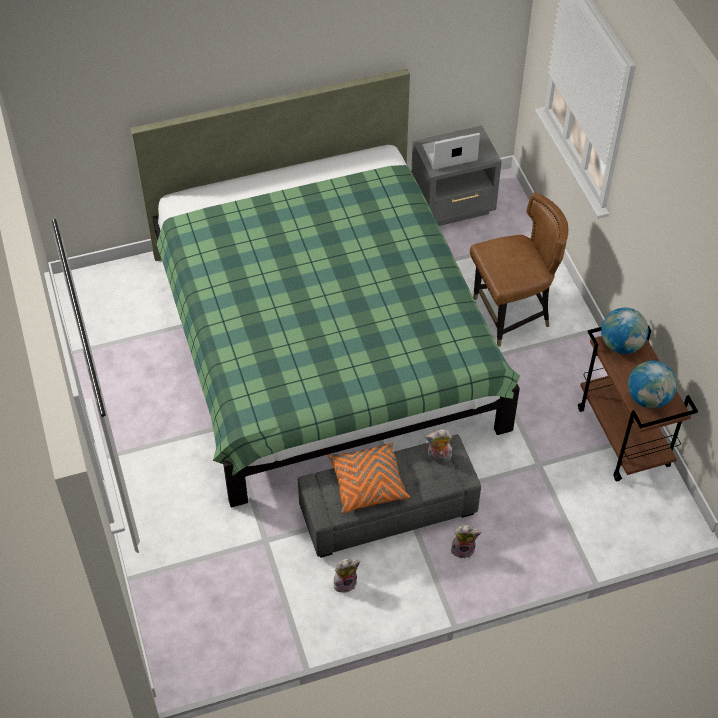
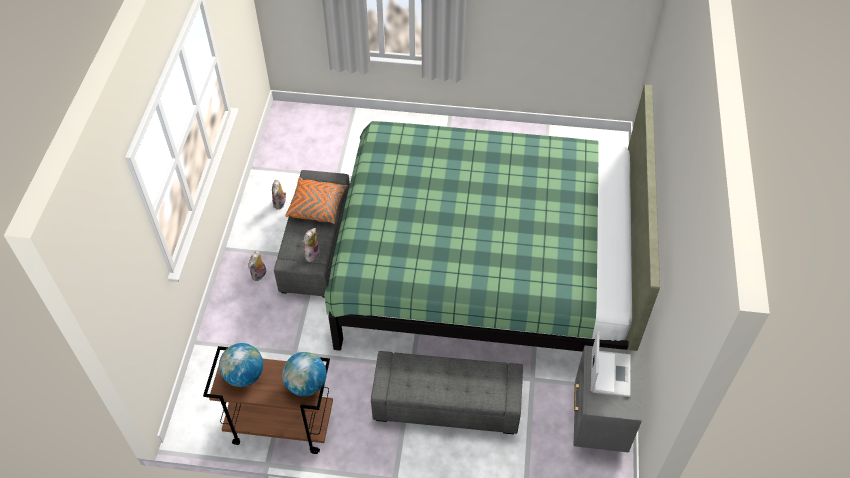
camera: 115 degrees right, 0 degrees up
(511, 315) = (446, 405): brown chair -> grey ottoman

